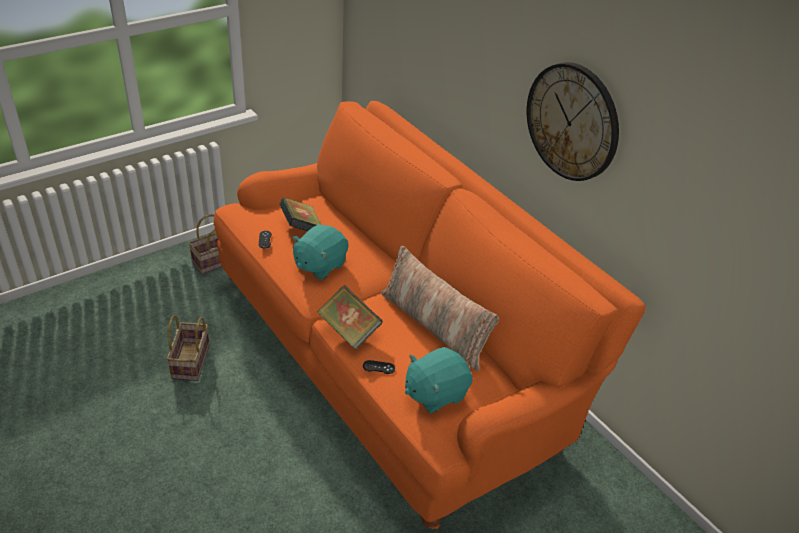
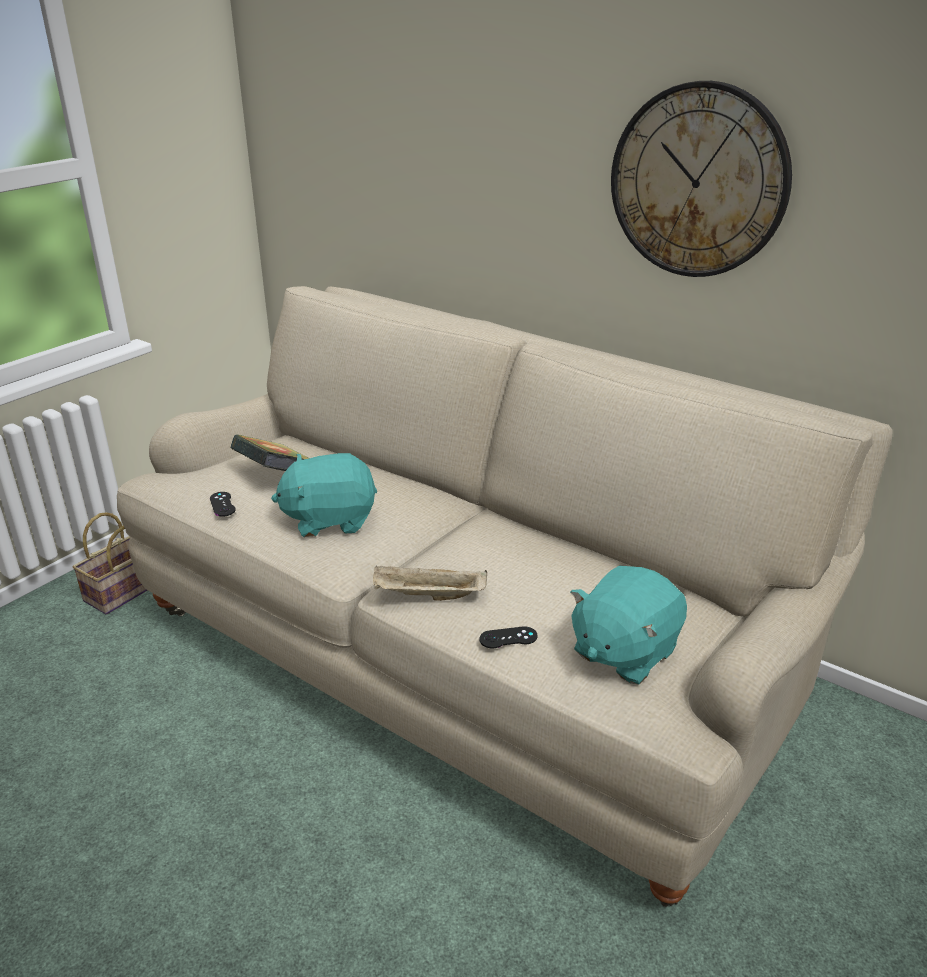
camera: 15 degrees left, 10 degrees down
(191, 362) = (130, 753): basket -> none
(319, 265) = (329, 519): turquoise plush toy -> turquoise plush toy turned 60 degrees clockwise
(349, 330) = (428, 596): book -> beige tray
(392, 355) = (464, 653): orange sofa -> beige sofa
(434, 326) = (559, 559): pillow -> none

